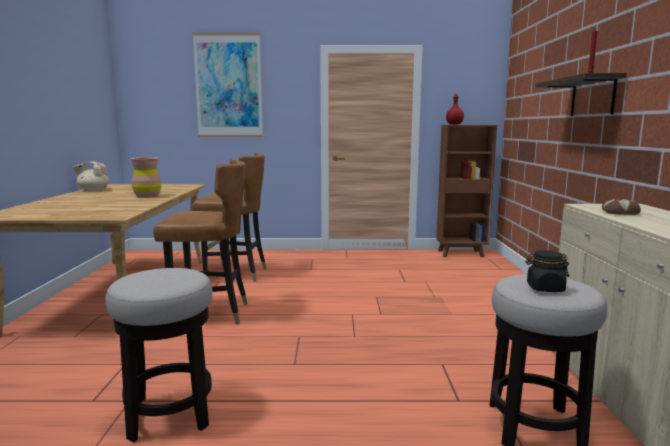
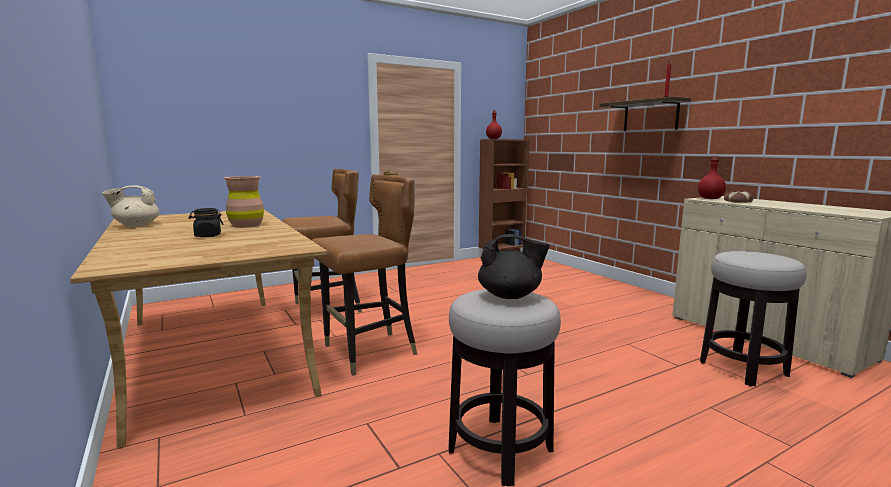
camera: 30 degrees left, 0 degrees up
(169, 276) = (510, 296): none -> black teapot
(228, 86) = (266, 91): picture -> none
(545, 288) = (764, 258): black jar -> black jar (207, 236)
(598, 206) = (709, 198): none -> red bottle

